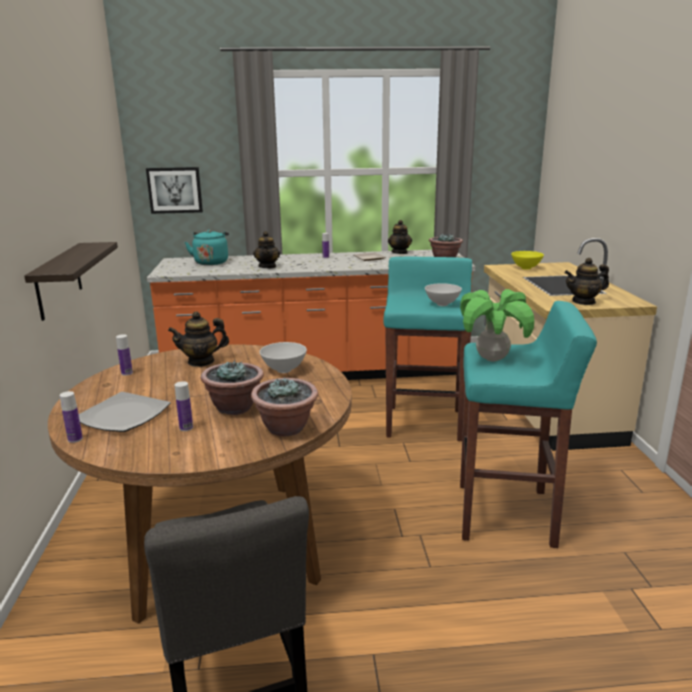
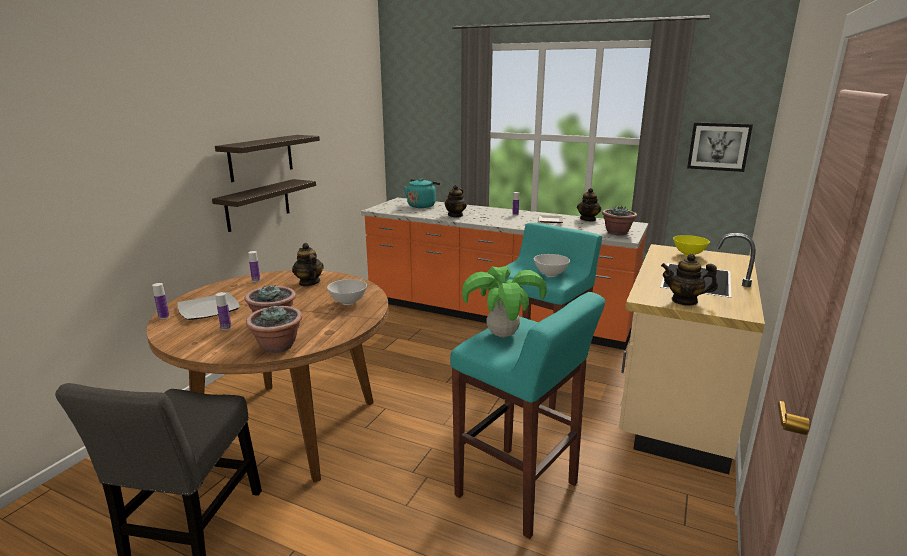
camera: 30 degrees right, 0 degrees up
(53, 215) = (261, 157): none -> shelf
(175, 190) = (415, 143): picture -> picture (718, 146)
(201, 361) = (309, 283): teapot -> teapot turned 45 degrees clockwise

